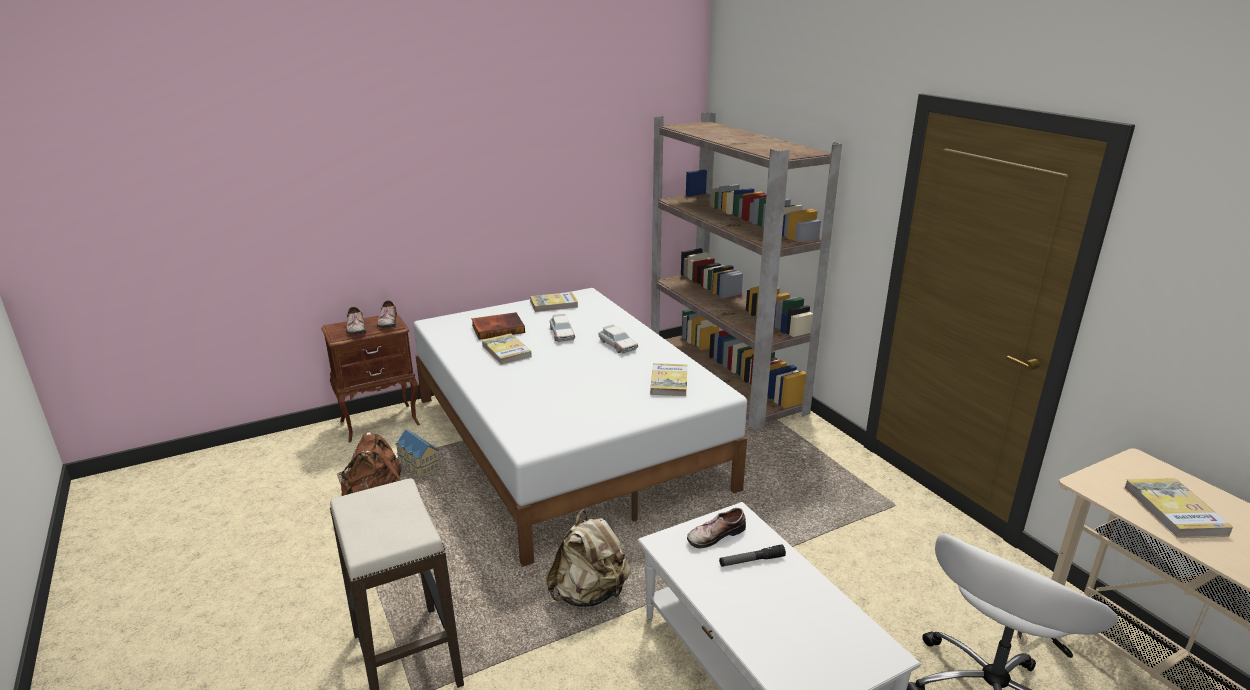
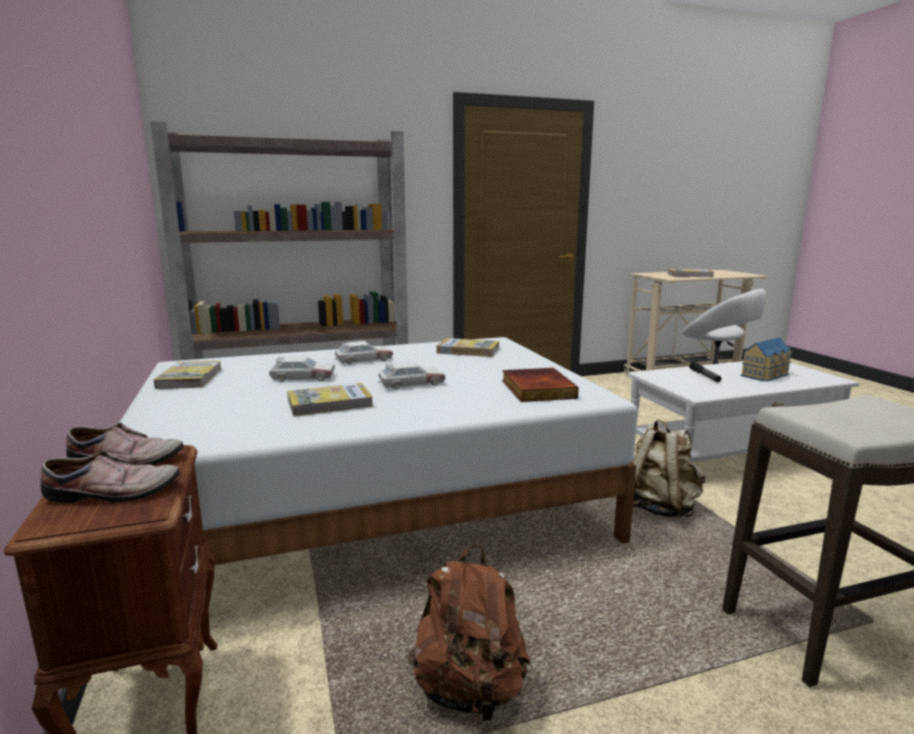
camera: 80 degrees left, 10 degrees down
(418, 466) = (370, 641): toy house -> toy house (766, 375)
(498, 328) = (236, 407): book -> book (536, 389)
(554, 370) = (411, 384): none -> toy car
(714, 534) = (677, 381): shoe -> none

